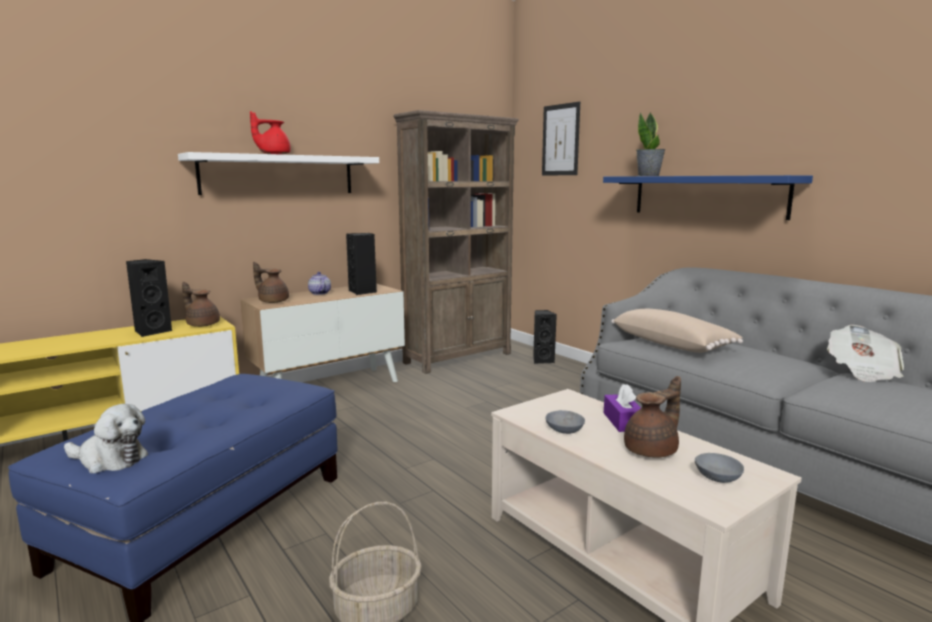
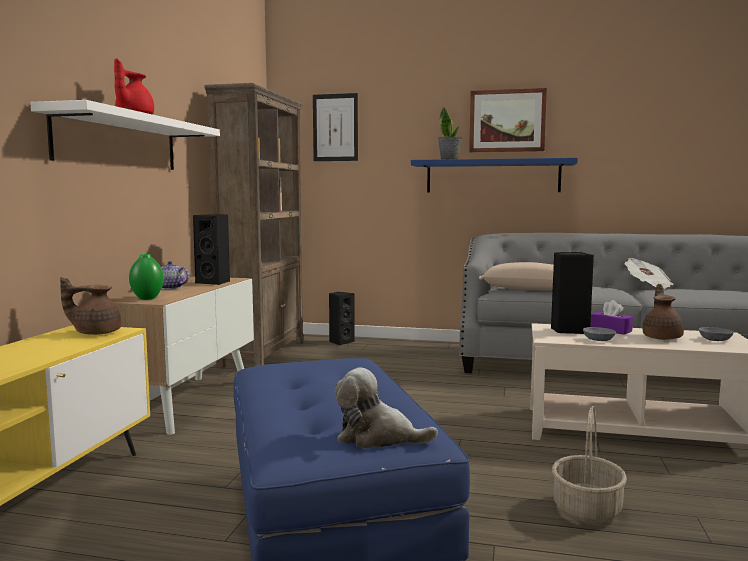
camera: 40 degrees left, 5 degrees down
(109, 460) = (377, 437): plush toy -> plush toy turned 135 degrees counterclockwise
(151, 331) = (51, 347): black speaker -> black speaker (569, 330)
(273, 301) = (147, 298): brown teapot -> green vase
(729, 124) = (507, 121): none -> picture

